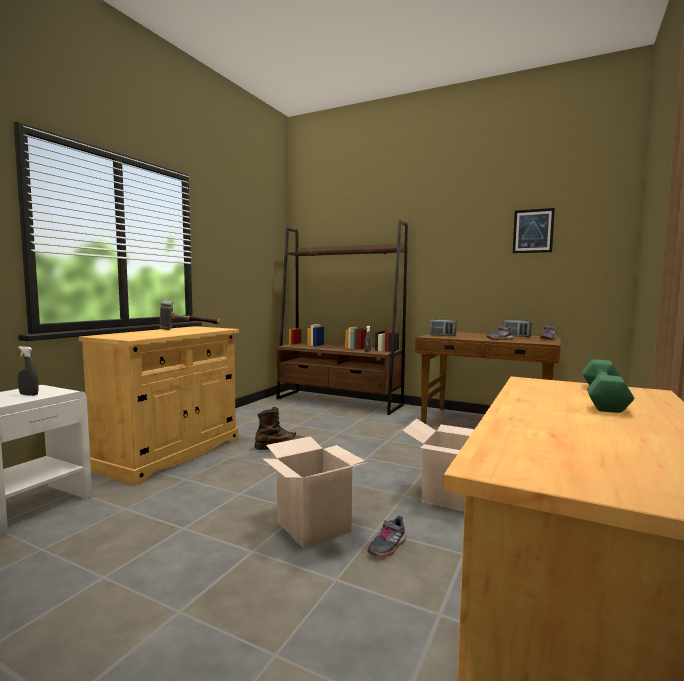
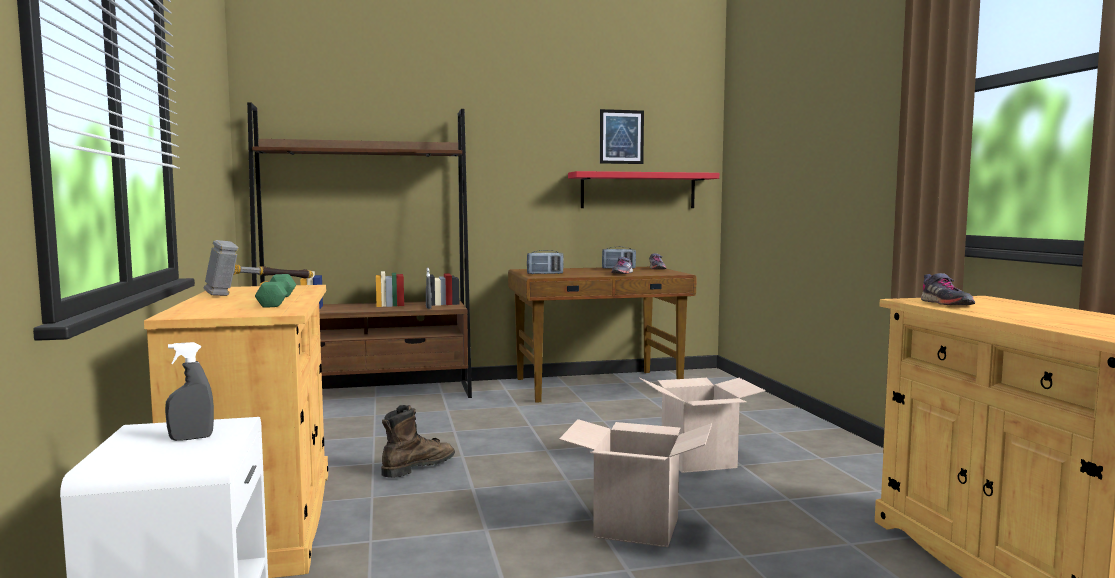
camera: 40 degrees left, 0 degrees up
(387, 546) = (728, 516): grey shoe -> grey shoe (946, 304)
(546, 274) = (638, 190): none -> red shelf
(604, 397) = (986, 303): green dumbbell -> green dumbbell (277, 301)

